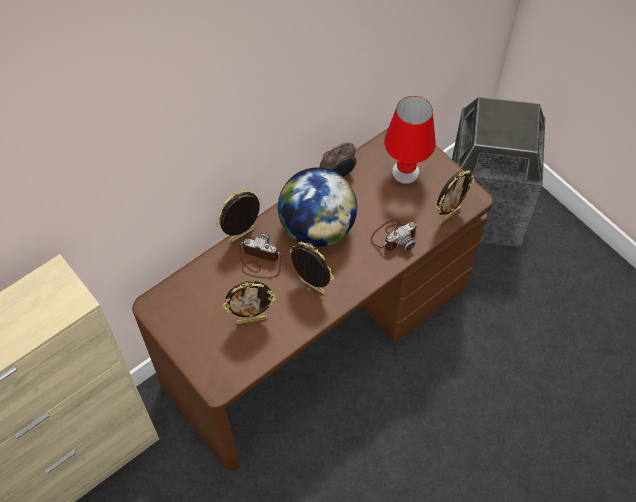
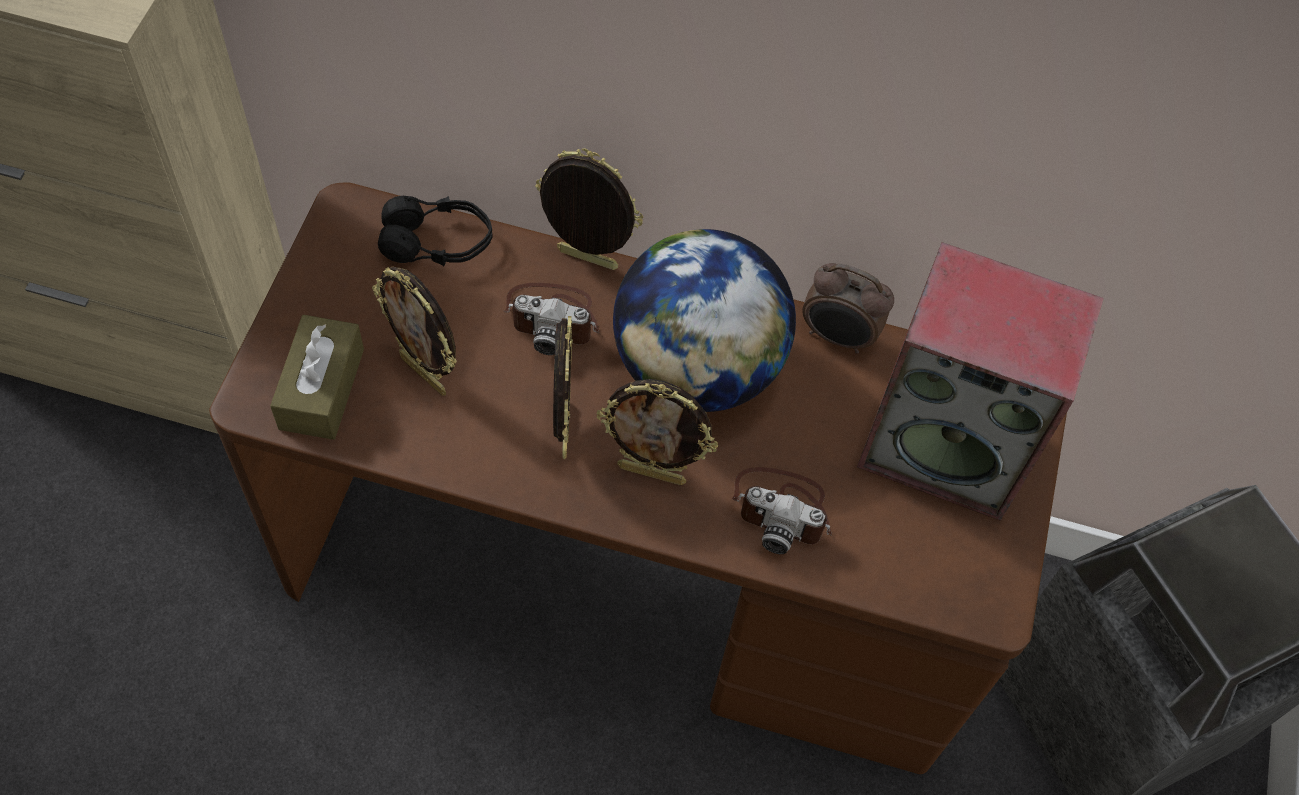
camera: 50 degrees right, 0 degrees up
(193, 282) = (437, 243): none -> black headphones
(230, 359) = (321, 388): none -> brown tissue box
(259, 261) = (553, 317): camera -> camera turned 120 degrees clockwise
(405, 171) = (947, 446): red table lamp -> speaker
(449, 215) = (913, 583): picture frame -> picture frame (652, 473)

